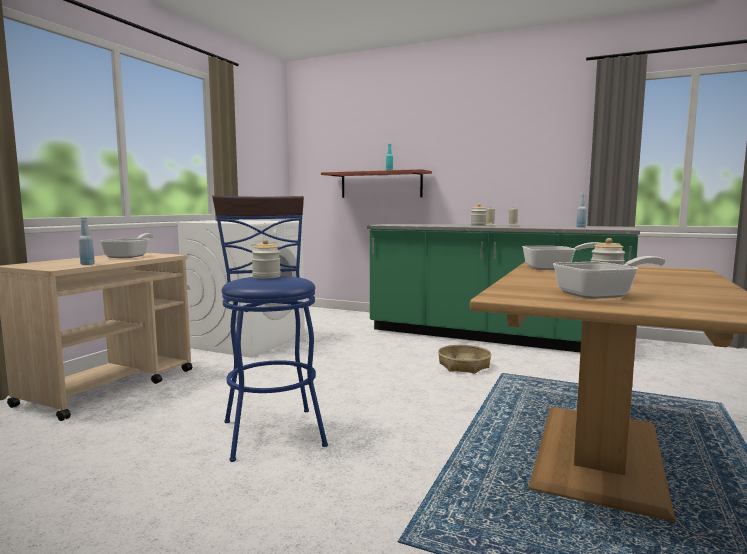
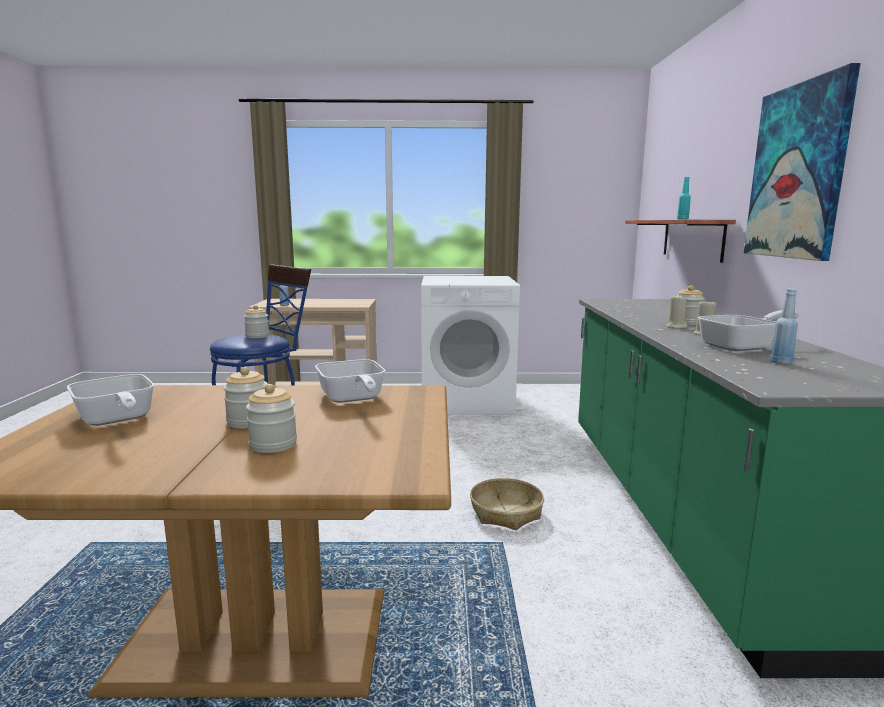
camera: 65 degrees right, 5 degrees up
(130, 256) = (340, 302): frying pan -> frying pan (742, 346)
(485, 145) = (797, 172): none -> picture
(652, 278) = (273, 444): none -> jar

